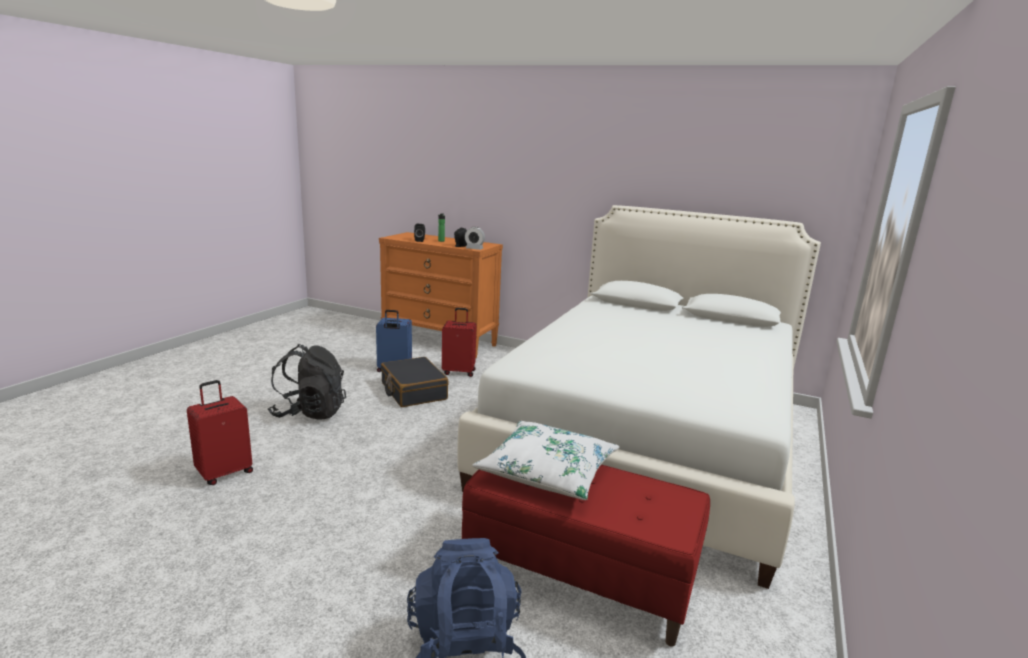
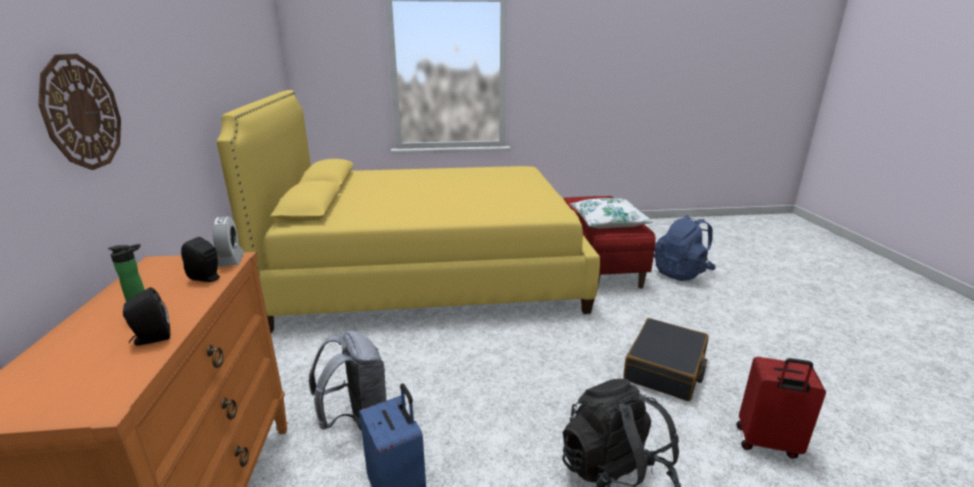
camera: 120 degrees left, 5 degrees up
(413, 391) = (459, 426): black suitcase -> black suitcase (665, 369)
(459, 372) = (356, 419): red suitcase -> grey backpack
(500, 175) = (81, 112): none -> wall clock
(649, 440) = (429, 272): white bed -> yellow bed

